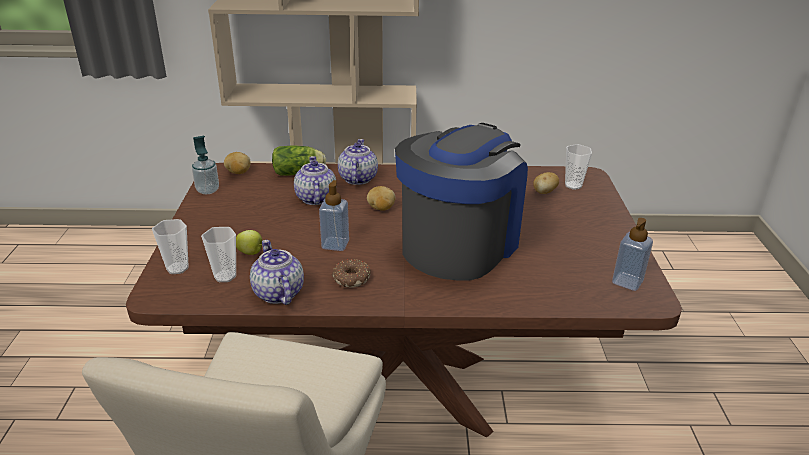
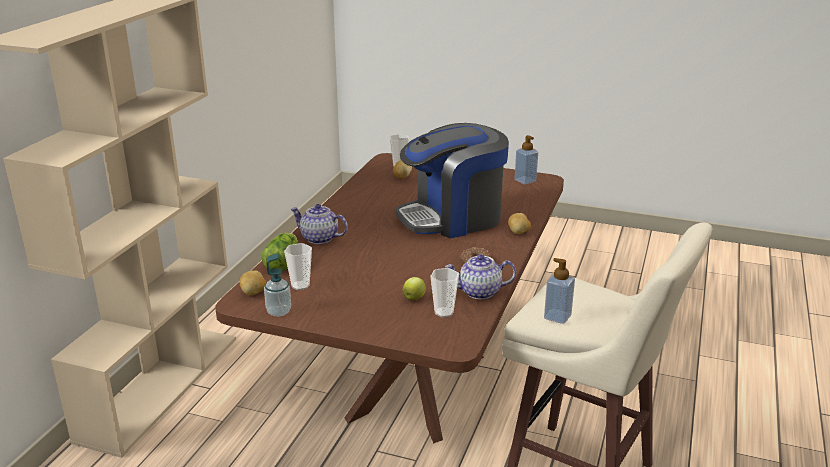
camera: 70 degrees left, 5 degrees down
(177, 268) = (418, 334): cup -> cup (300, 285)
(315, 198) = (340, 261): teapot -> none
(335, 244) = (424, 262): soap dispenser -> soap dispenser (557, 317)
(381, 208) = (380, 237): potato -> potato (518, 232)
(459, 244) = (452, 218): coffee machine -> coffee machine turned 75 degrees counterclockwise

